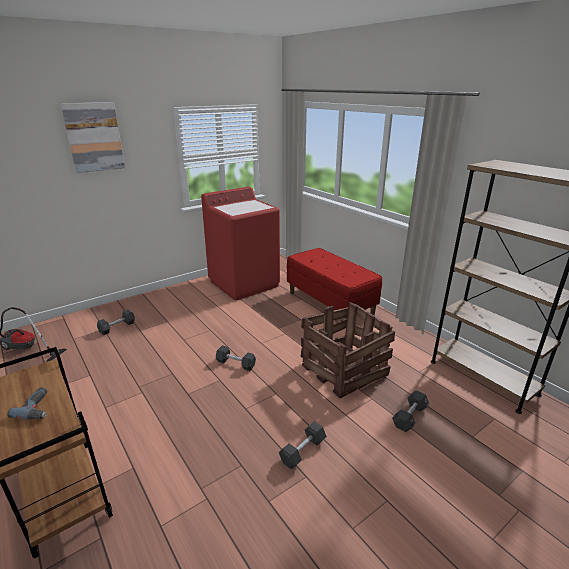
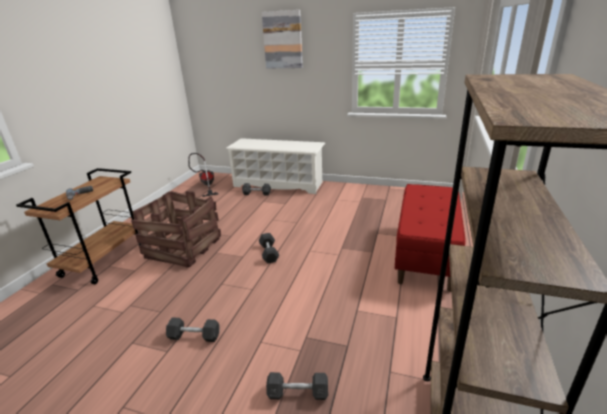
camera: 55 degrees right, 0 degrees up
(123, 308) = (278, 184): none -> white shoe rack
(244, 283) = (382, 202): red washing machine -> none
(344, 370) = (325, 312): crate -> crate (183, 248)

